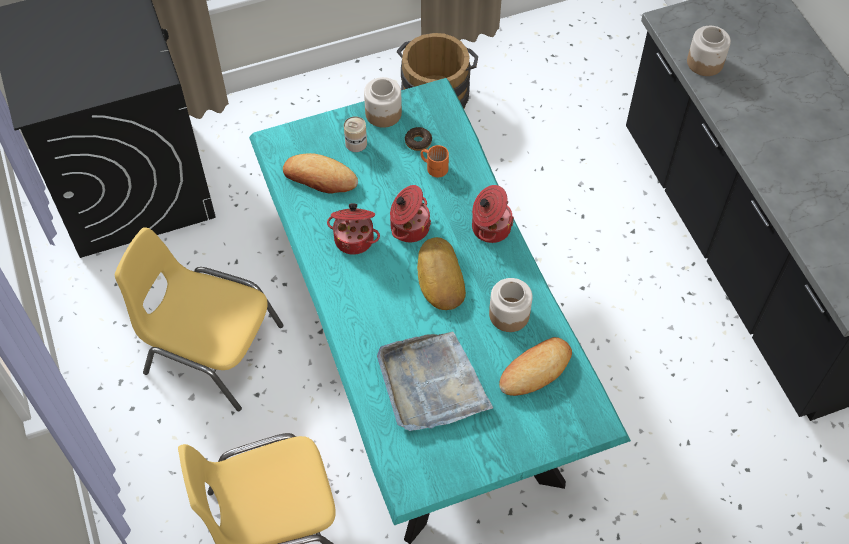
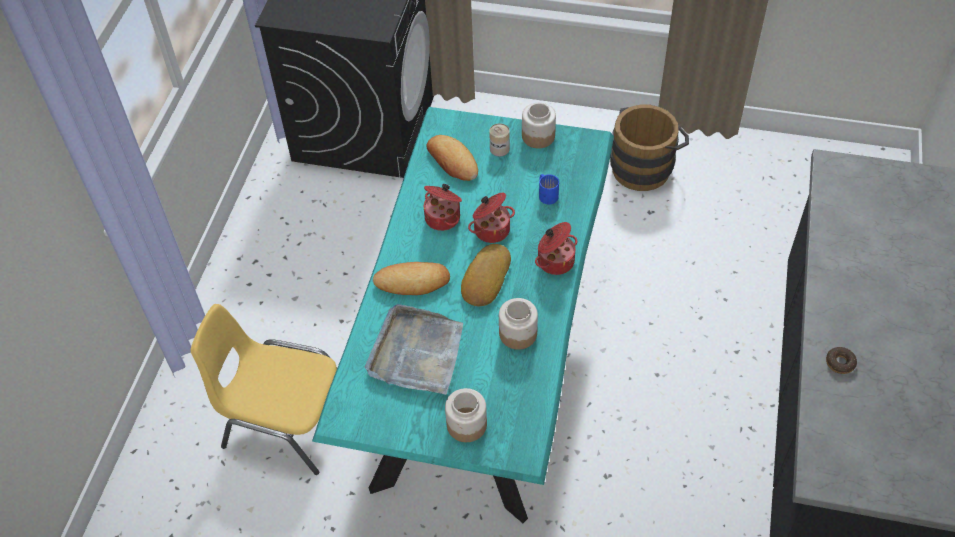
camera: 35 degrees right, 5 degrees down
(211, 349) = (333, 271): yellow chair -> none
(418, 141) = (549, 169): donut -> donut (840, 363)
(434, 166) = (547, 193): orange mug -> blue mug
(535, 370) = (505, 386): bread -> bread (412, 281)
(705, 62) = (839, 213): jar -> jar (467, 424)

